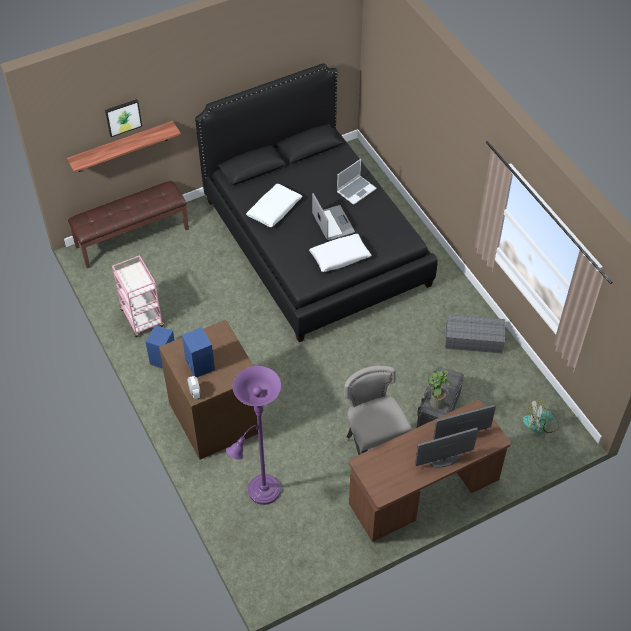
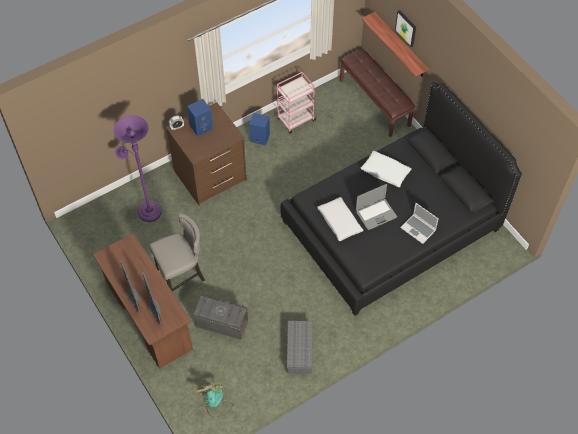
camera: 85 degrees right, 5 degrees up
(435, 401) = (210, 305): potted plant -> none

